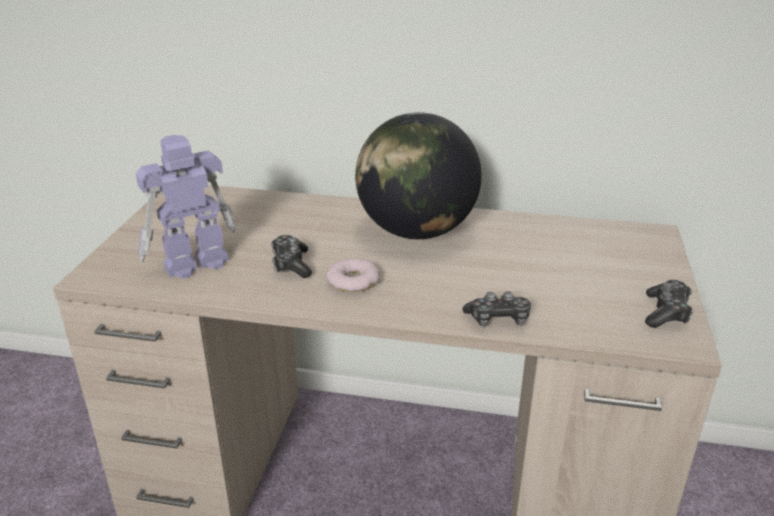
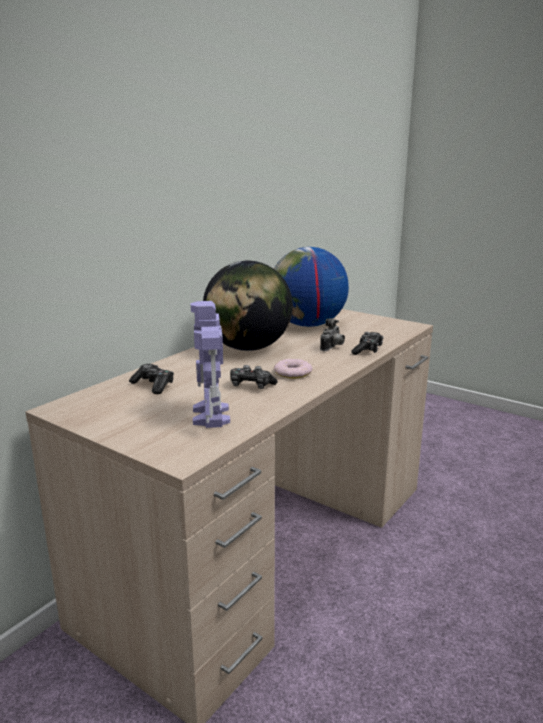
camera: 65 degrees left, 10 degrees down
(479, 288) = (333, 347): none -> camera
(559, 248) = (307, 325): none -> globe
(666, 313) = (387, 322): game controller -> game controller (153, 385)

